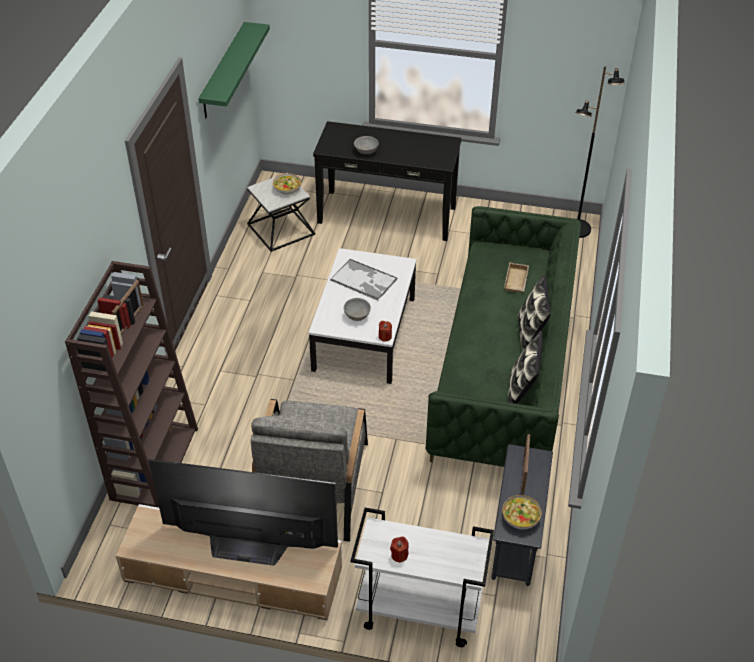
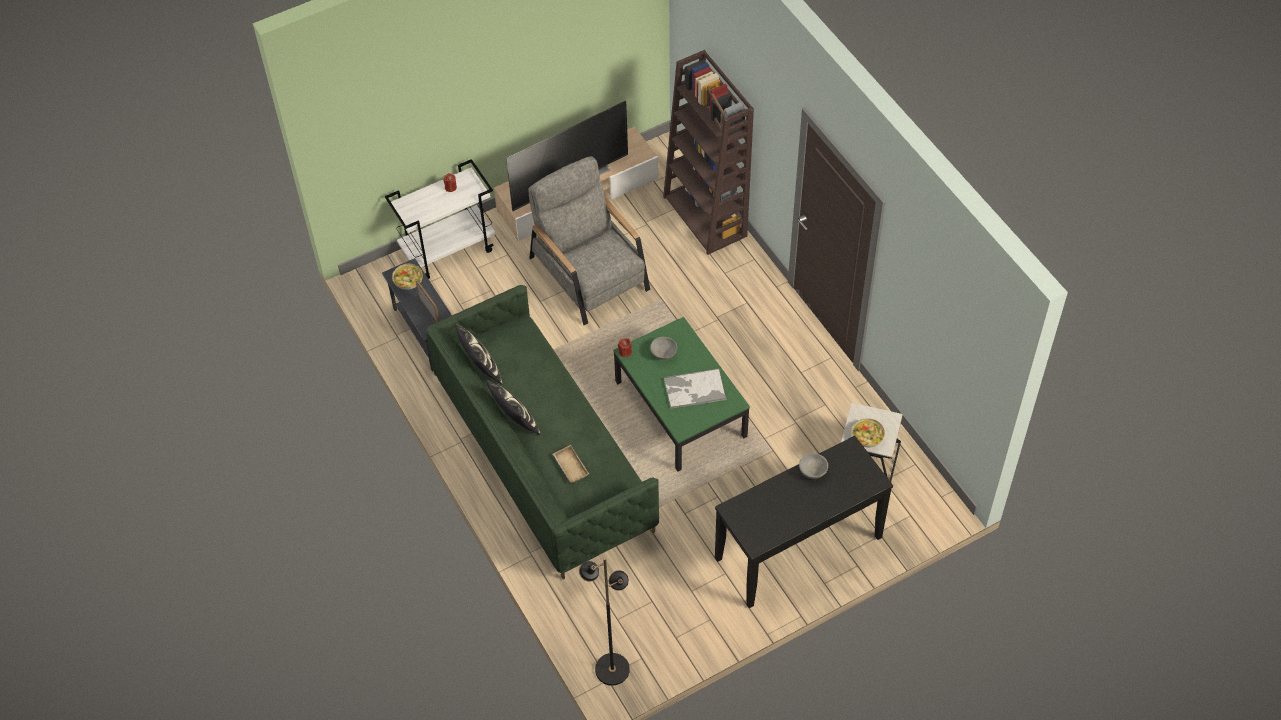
camera: 140 degrees right, 10 degrees up
(223, 71) = (939, 330): green shelf -> none
(365, 334) = (680, 409): white coffee table -> green coffee table

